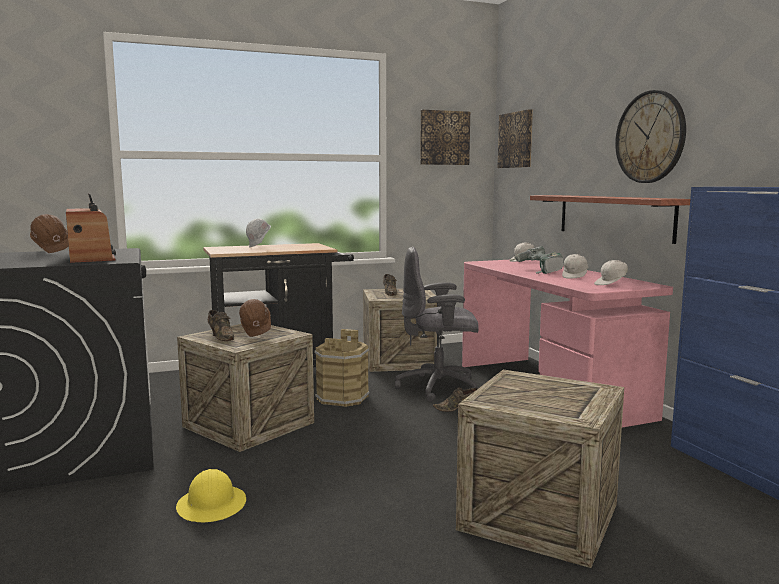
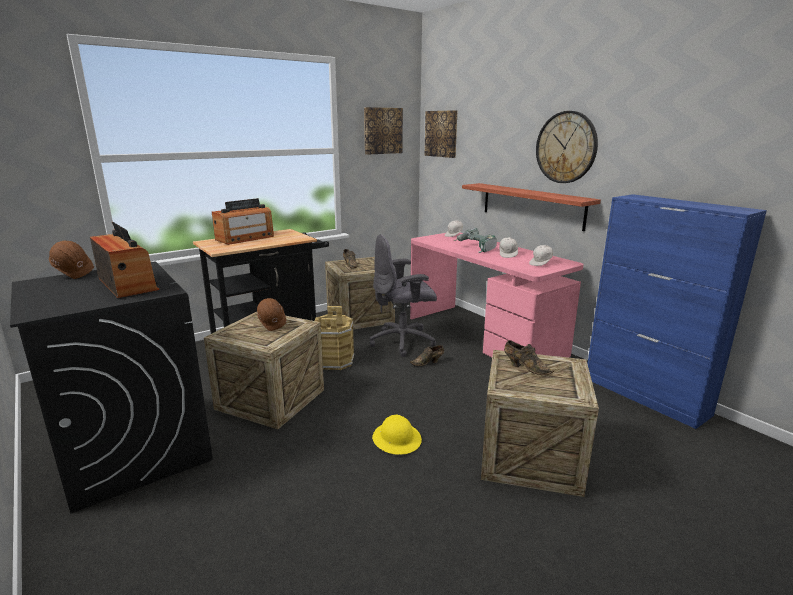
camera: 15 degrees left, 10 degrees up
(212, 505) = (283, 489): yellow hard hat -> yellow hard hat (397, 439)
(221, 337) = (244, 334): brown shoe -> brown shoe (525, 368)
(259, 246) = (245, 238): white hard hat -> radio

